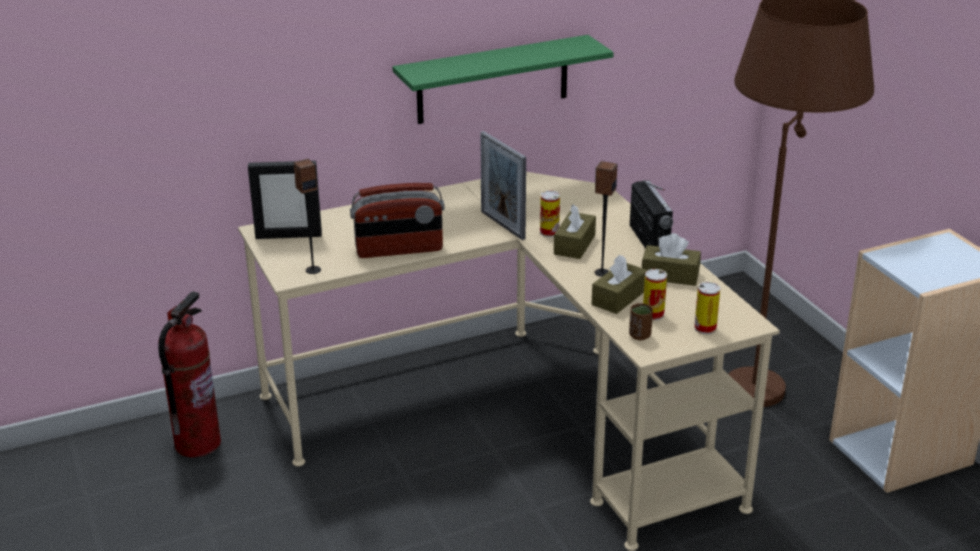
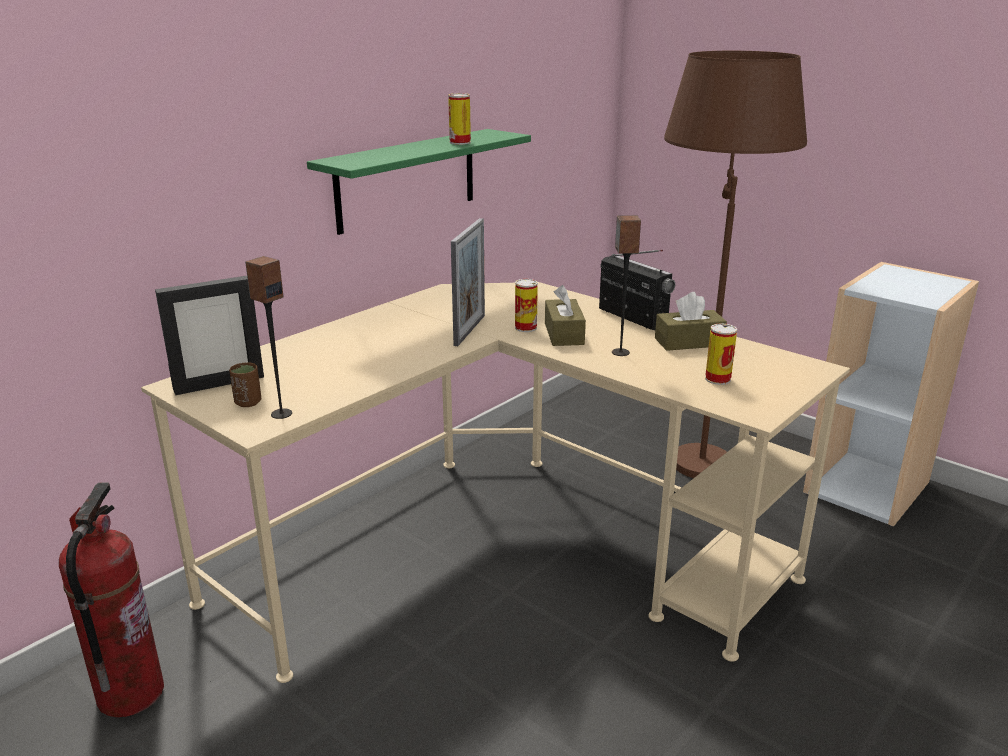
camera: 25 degrees left, 5 degrees down
(399, 250) = (374, 373): radio -> none
(502, 225) = (469, 330): picture frame -> picture frame turned 105 degrees counterclockwise
(619, 298) = (665, 371): brown tissue box -> none
(640, 335) = (730, 401): brown cup -> brown cup (248, 402)
(705, 328) = (783, 380): can -> can (460, 142)

